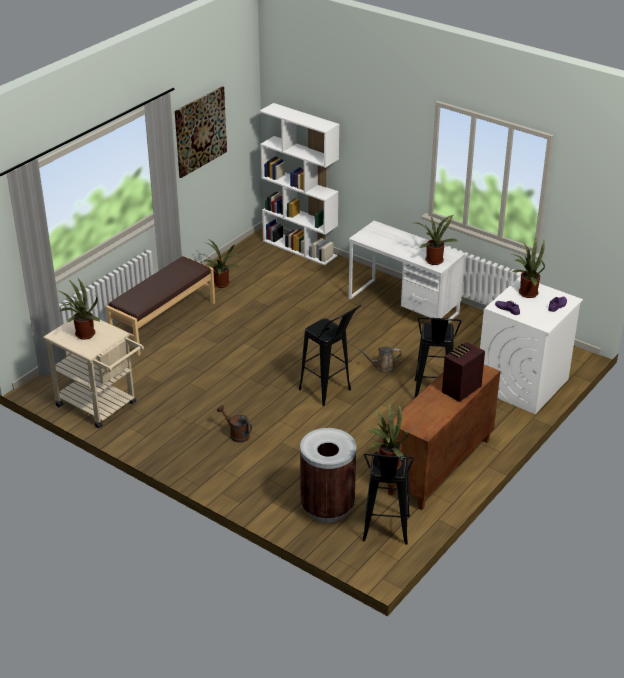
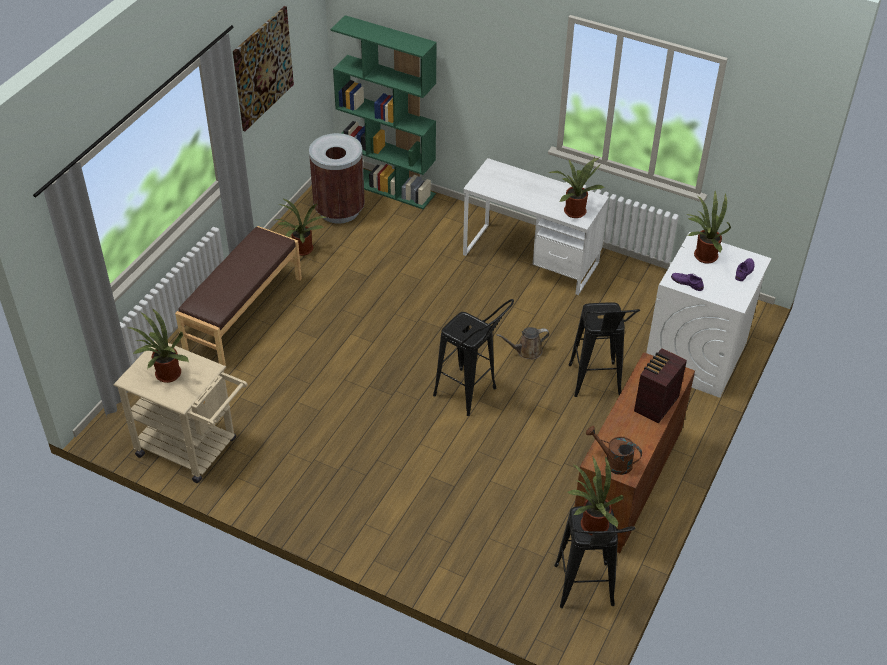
camera: 10 degrees left, 10 degrees up
(236, 434) = (372, 471): brown watering can -> brown watering can (613, 462)
(300, 248) = (388, 187): white bookcase -> green bookcase
(327, 507) = (506, 564): brown trash can -> brown trash can (339, 210)

